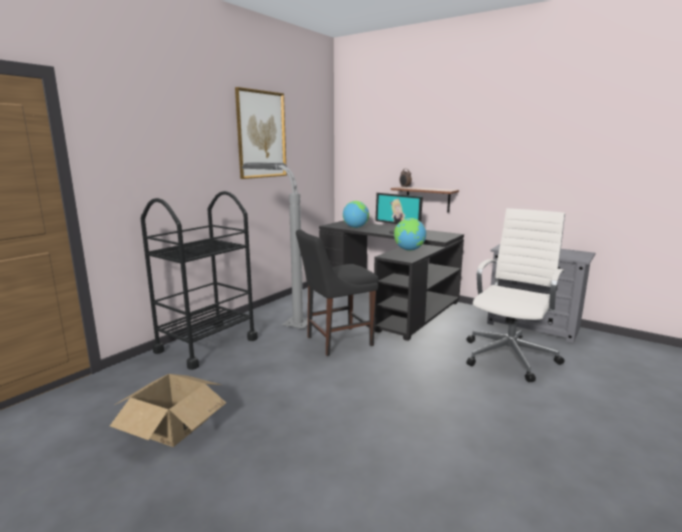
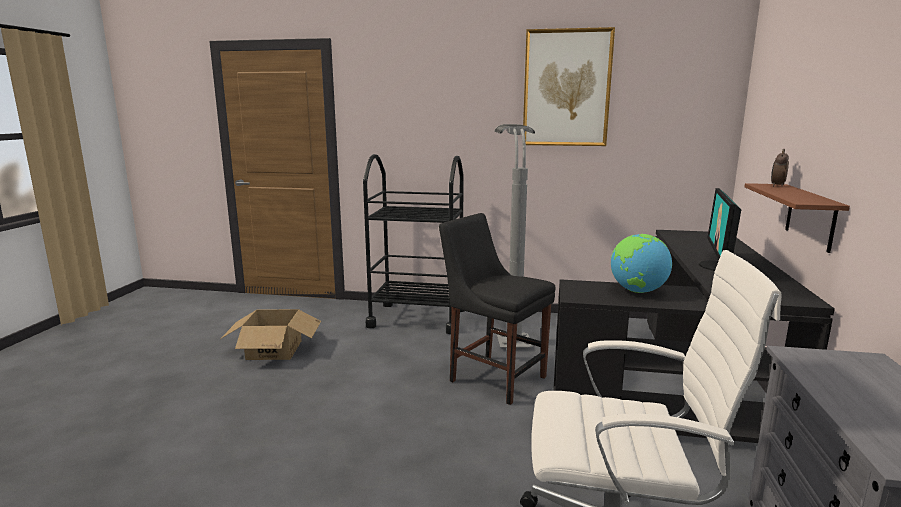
camera: 65 degrees right, 0 degrees up
(355, 227) = (691, 243): globe -> none

